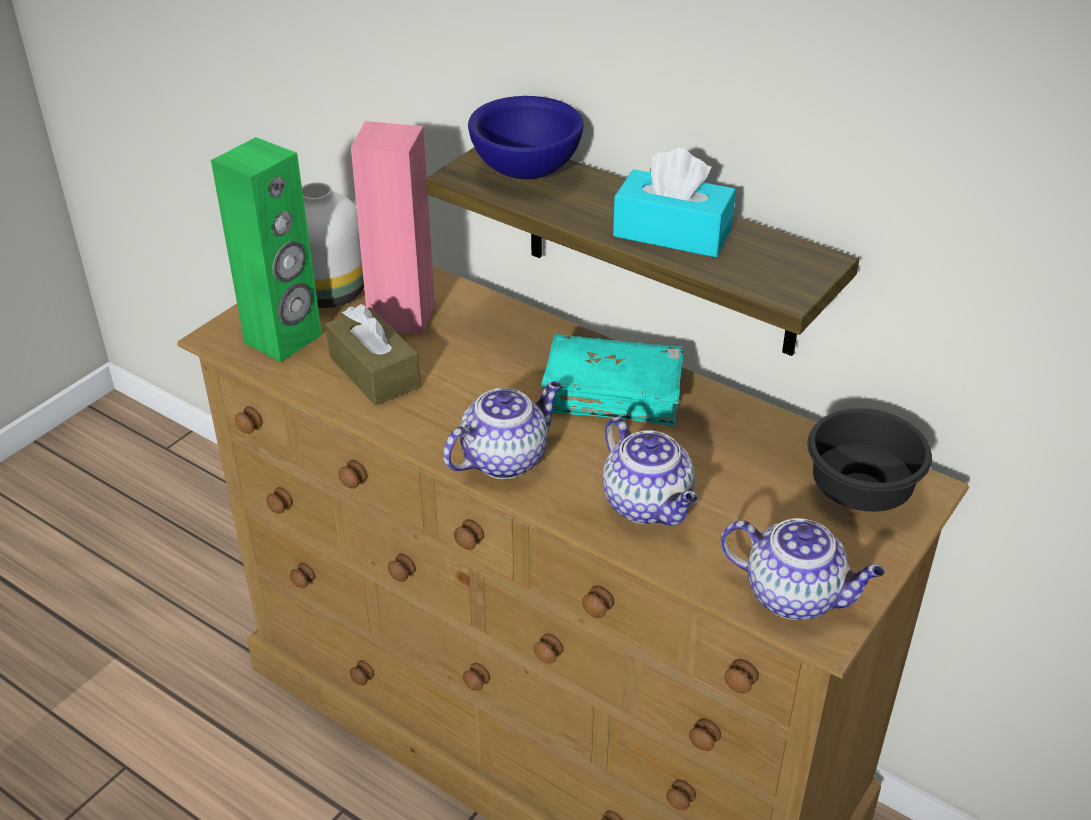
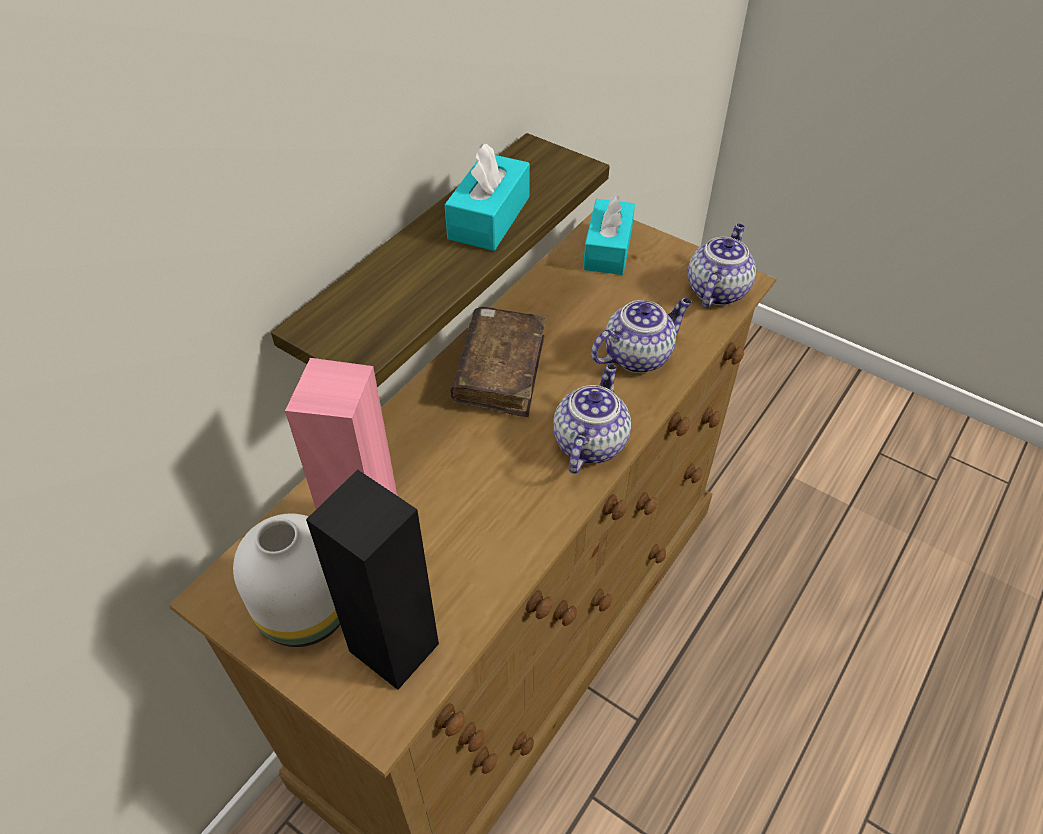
camera: 90 degrees left, 10 degrees up
(284, 339) = (395, 646): green speaker -> black speaker
(374, 372) = (462, 550): brown tissue box -> none
(505, 458) = (589, 442): teapot -> teapot turned 60 degrees clockwise
(527, 170) = (362, 305): blue bowl -> none
(613, 392) = (500, 371): turquoise book -> brown book
(862, 487) = (608, 249): black bowl -> turquoise tissue box

